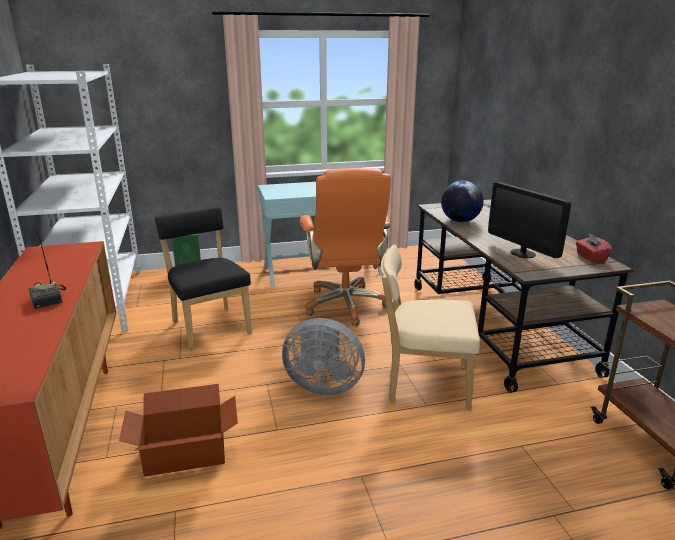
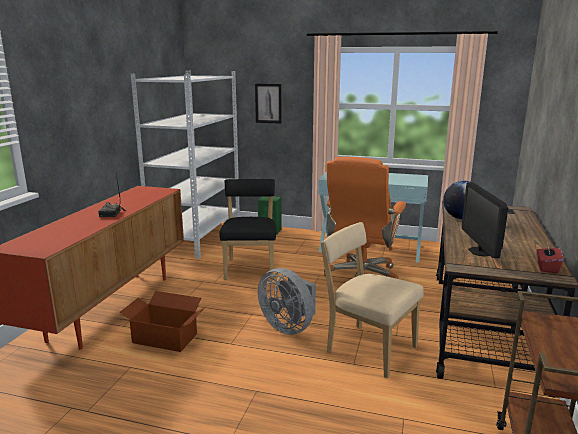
camera: 30 degrees right, 5 degrees down
(163, 107) = (268, 103): none -> picture

